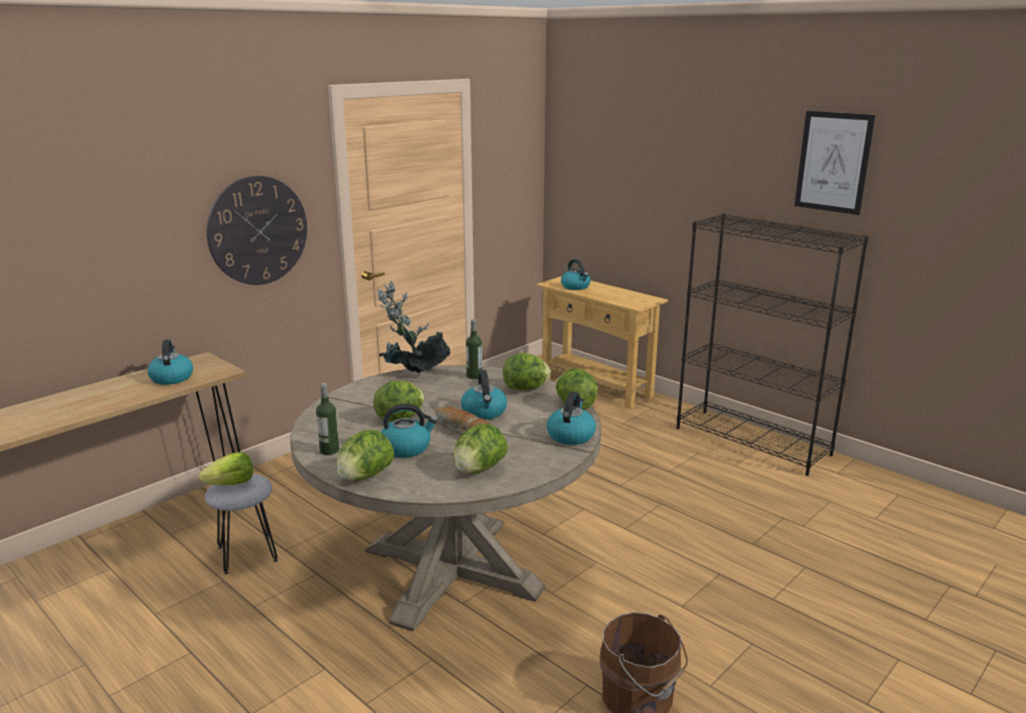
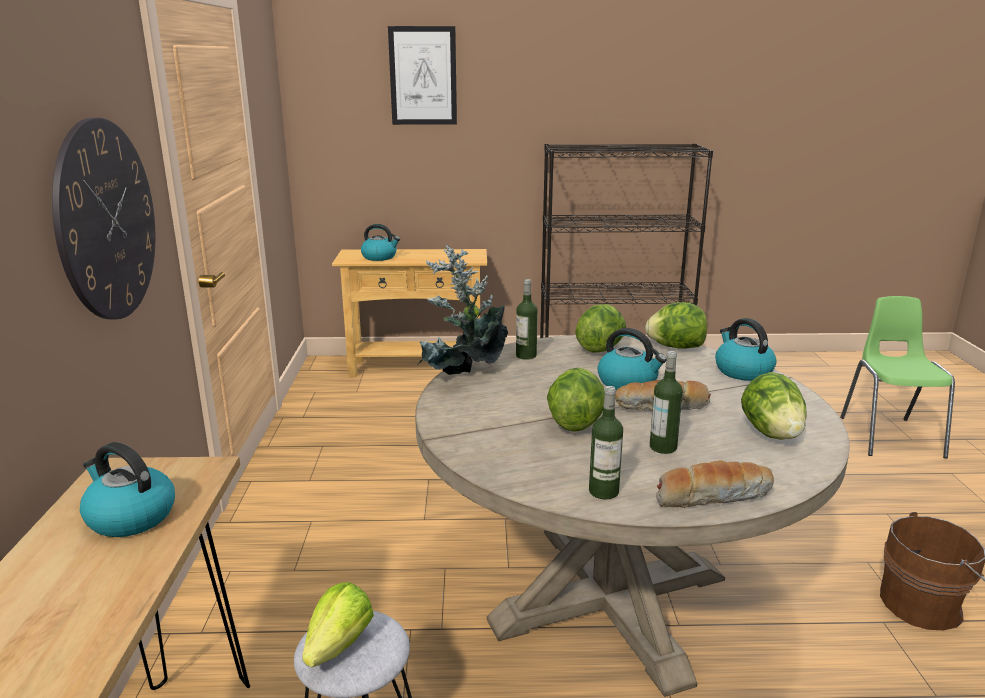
camera: 45 degrees left, 0 degrees up
(365, 476) = (712, 496): lettuce -> bread
(406, 448) = (663, 447): kettle -> bottle
(833, 162) = (653, 77): picture -> picture (423, 76)
(904, 605) = (889, 436): none -> green chair

